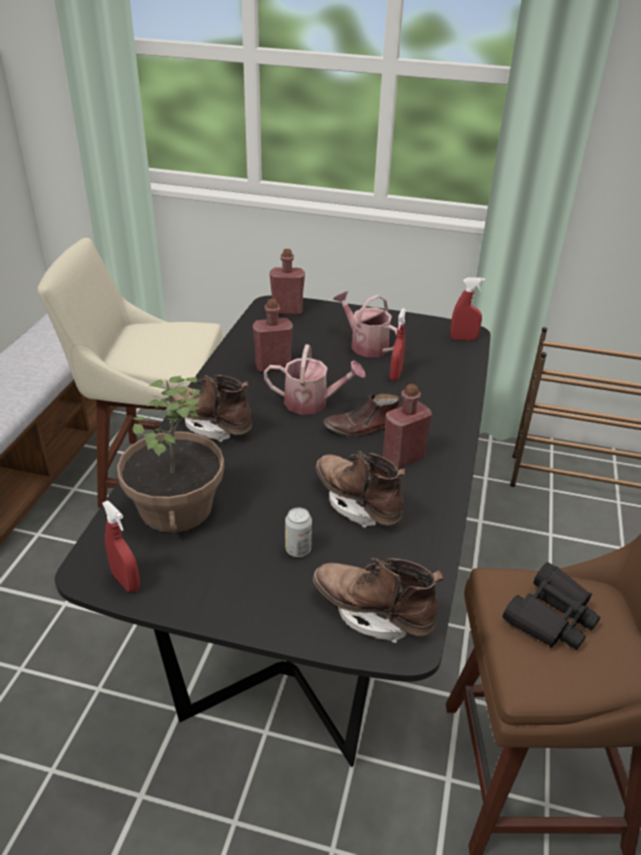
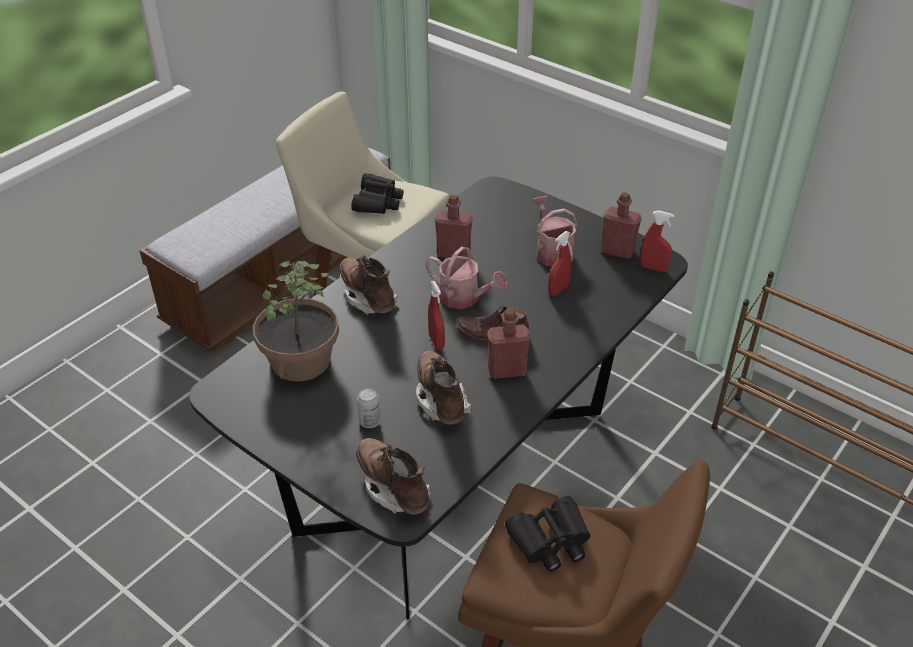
camera: 25 degrees right, 5 degrees up
(126, 581) = (235, 407): red spray bottle -> red spray bottle (436, 341)
(154, 343) = (377, 202): none -> black binoculars
(287, 311) = (503, 198): red bottle -> red bottle (617, 251)

